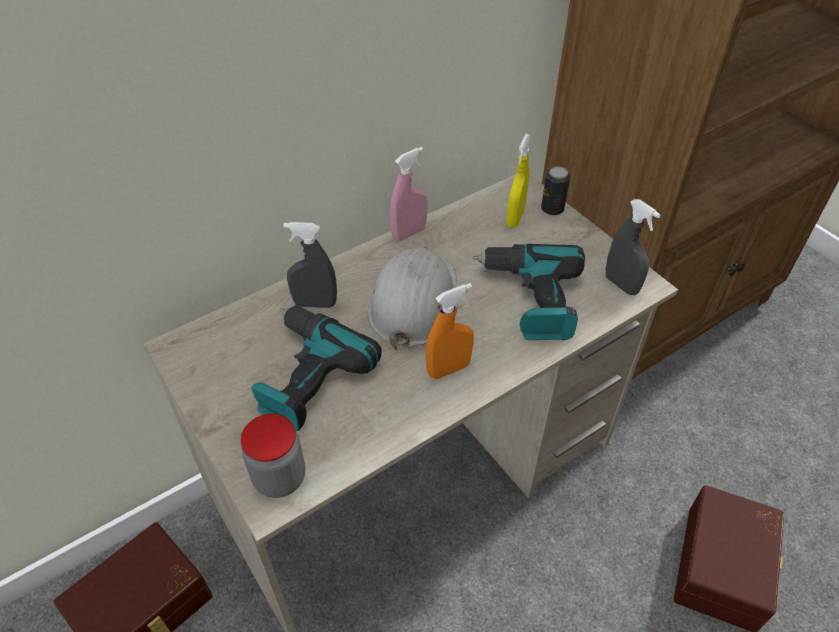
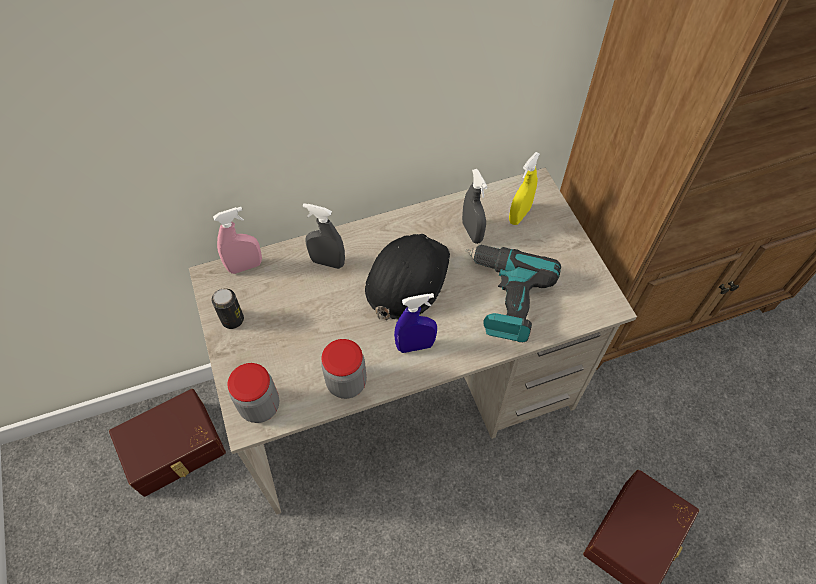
camera: 15 degrees right, 10 degrees up
(305, 375) = (302, 324): power drill -> none
(380, 426) = (346, 382): none -> jar
(409, 233) = (423, 211): pink spray bottle -> pink spray bottle (245, 266)
(413, 303) = (406, 279): white hard hat -> black hard hat
(448, 369) = (415, 346): orange spray bottle -> blue spray bottle
(552, 209) = (555, 213): can -> can (232, 320)
(621, 284) = (588, 301): grey spray bottle -> grey spray bottle (472, 232)

